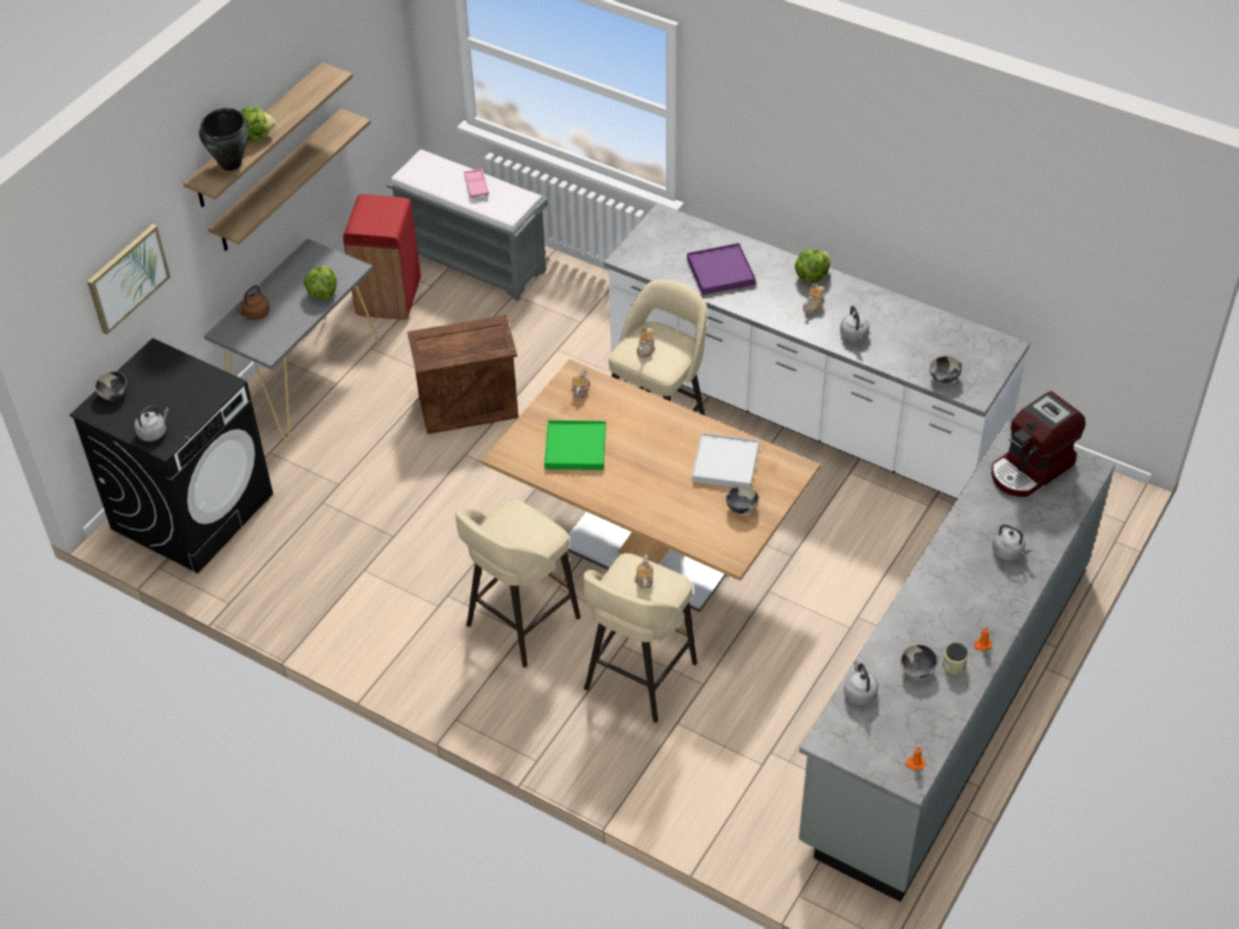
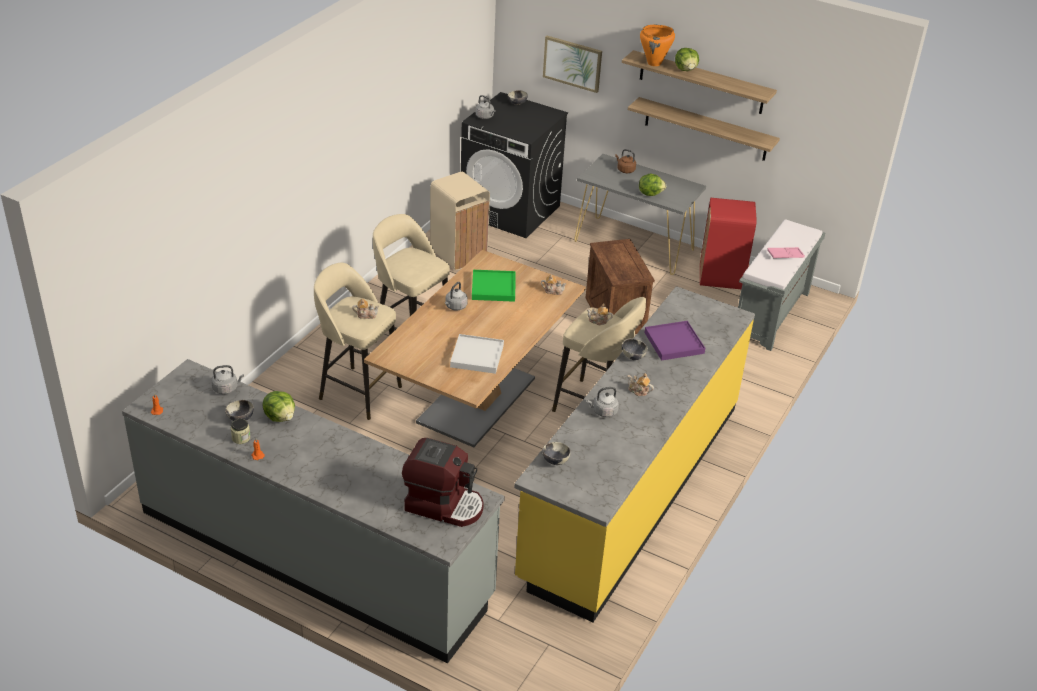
camera: 85 degrees right, 10 degrees down
(231, 164) = (654, 63): black cooking pot -> orange cooking pot
(308, 573) = (459, 254): none -> beige trash can
(741, 508) = (431, 362): bowl -> bowl (633, 356)
(803, 410) = (631, 490): white counter -> yellow counter
(811, 276) = (677, 392): lettuce -> lettuce (280, 417)
(1009, 552) = (350, 480): grey kettle -> grey kettle (455, 307)
(1031, 469) = (444, 504): coffee machine -> coffee machine turned 150 degrees clockwise

